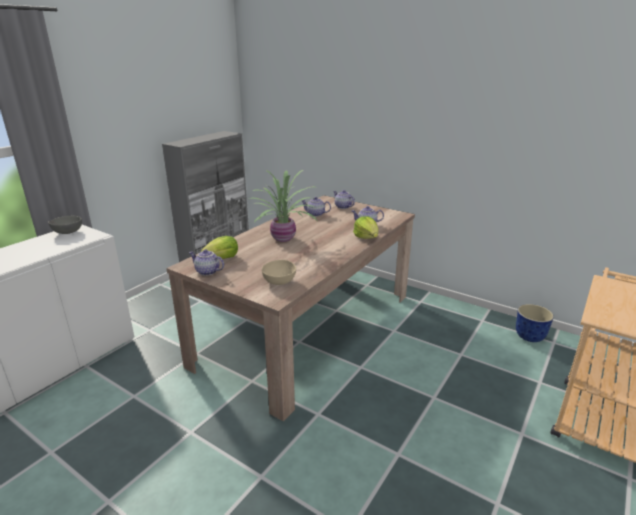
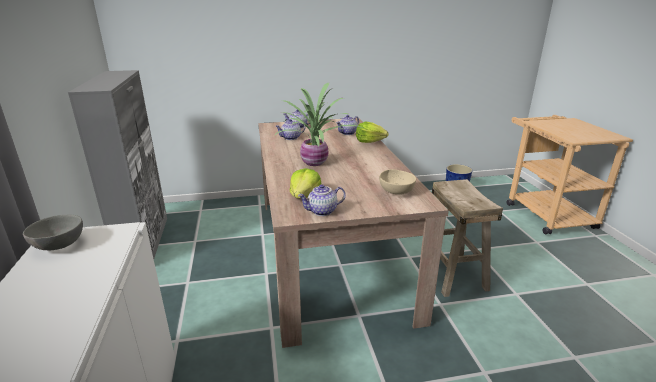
camera: 45 degrees left, 0 degrees up
(371, 402) = (453, 274): none -> beige stool

